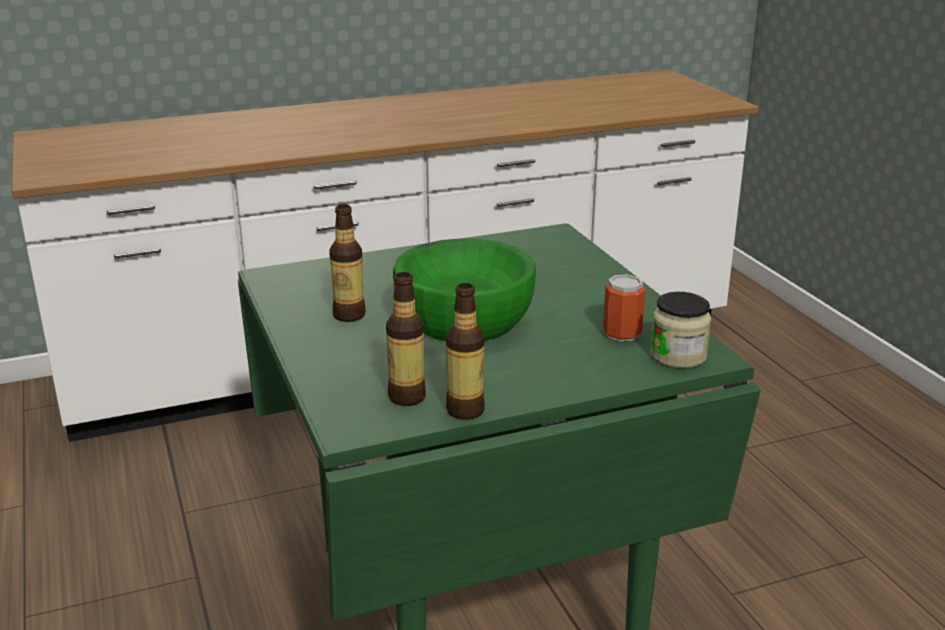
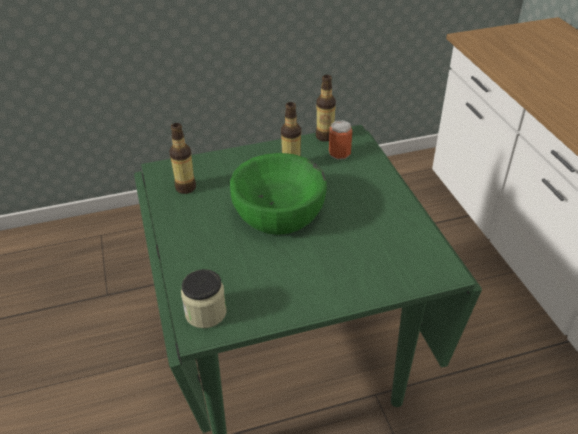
camera: 95 degrees right, 15 degrees up
(465, 410) = (164, 208): bottle -> bottle (325, 137)
(622, 333) = (246, 287): can -> can (339, 154)

